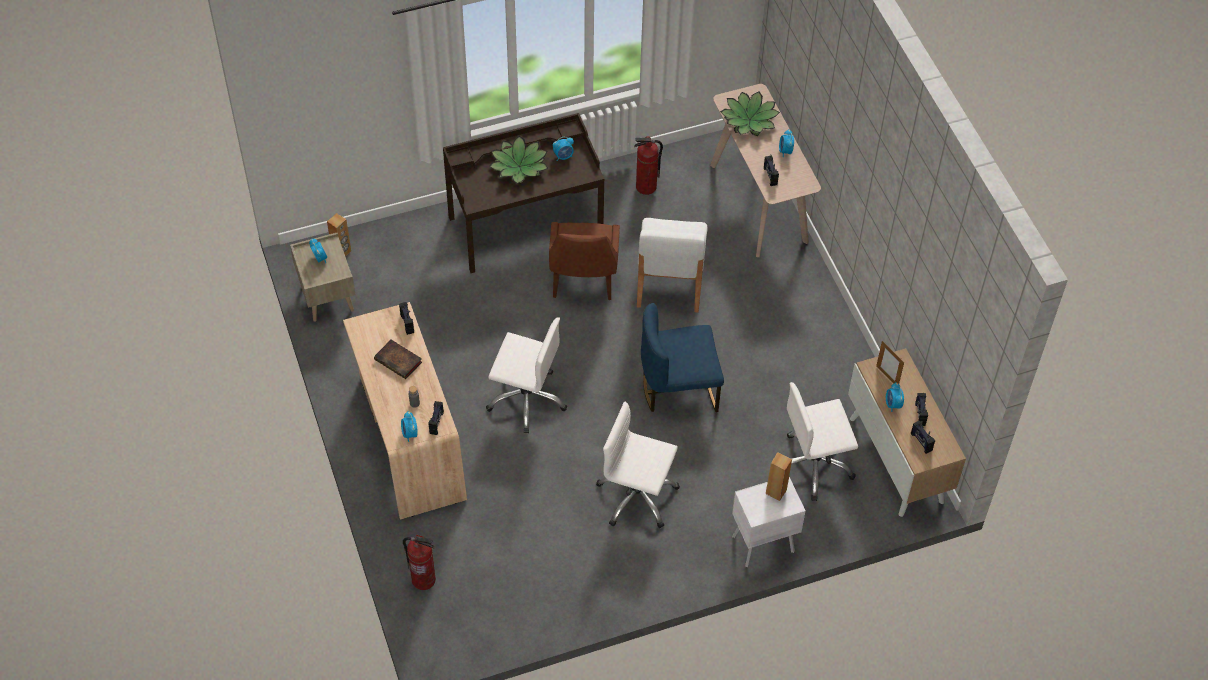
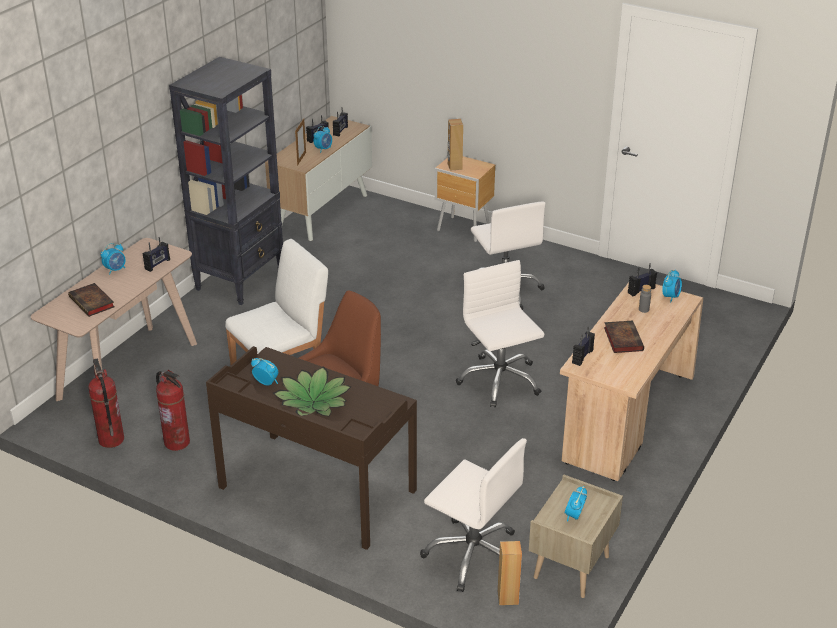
camera: 130 degrees left, 20 degrees down
(423, 579) = (713, 341): fire extinguisher -> fire extinguisher (111, 440)
(679, 388) = (385, 317): blue chair -> none
(749, 120) = (93, 303): potted plant -> book
(761, 544) = (464, 230): white nightstand -> brown nightstand
(813, 465) = (372, 237): white office chair -> white office chair (473, 554)
(827, 332) = (240, 280): none -> black bookcase

